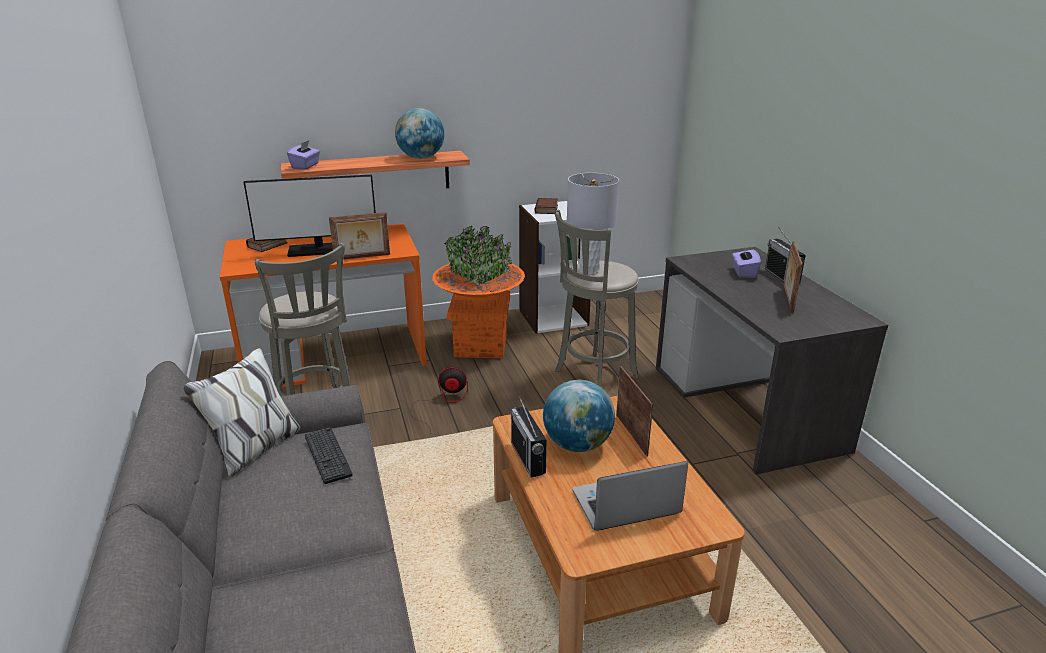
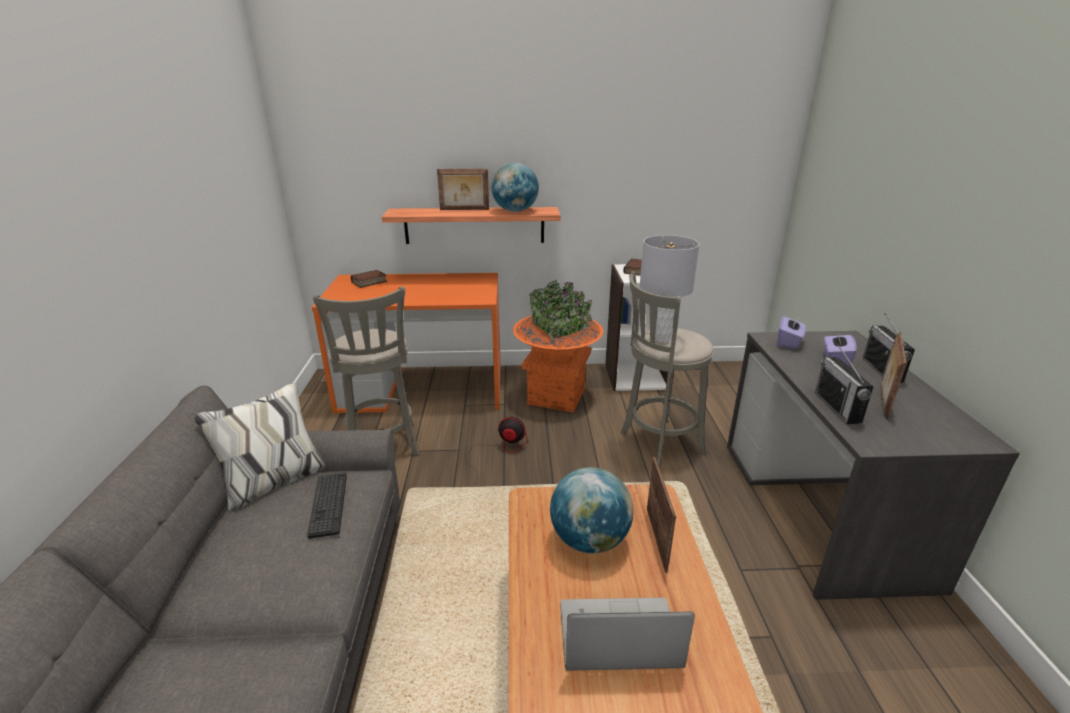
camera: 15 degrees right, 0 degrees up
(305, 166) = (407, 212): purple tissue box -> purple tissue box (789, 342)
(319, 250) = (409, 290): monitor -> none
(362, 257) = (443, 301): picture frame -> picture frame (464, 210)
(527, 458) = (528, 547): radio -> radio (837, 407)

